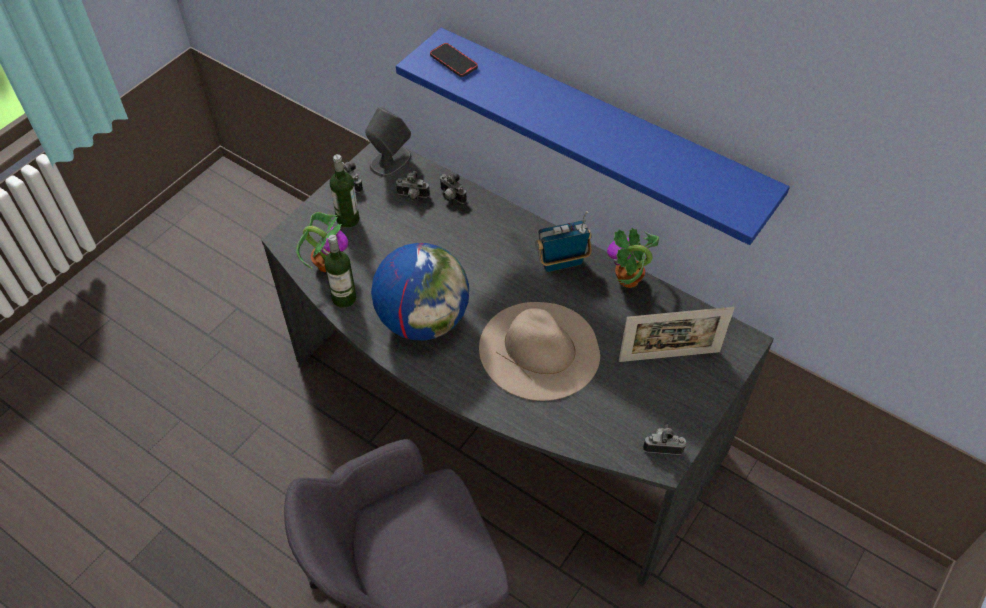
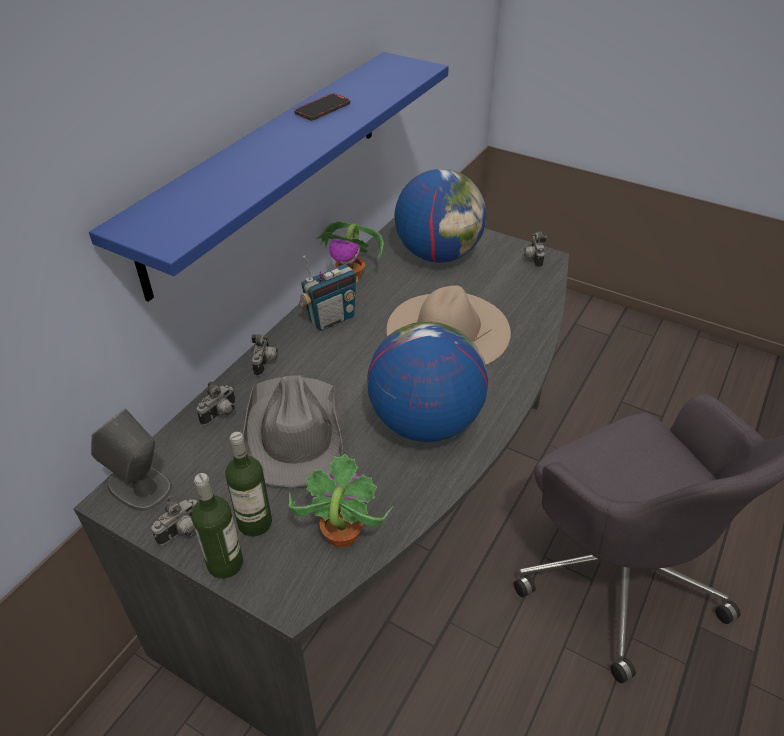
camera: 95 degrees left, 10 degrees down
(344, 298) = (401, 505): bottle -> bottle (225, 563)
(412, 196) = (216, 454): camera -> camera (266, 363)
(425, 238) = (293, 433): none -> grey hat
(453, 62) = (175, 215): phone -> phone (322, 109)
(561, 263) = (331, 319): radio -> radio turned 105 degrees counterclockwise
(669, 356) = (438, 254): picture frame -> globe

